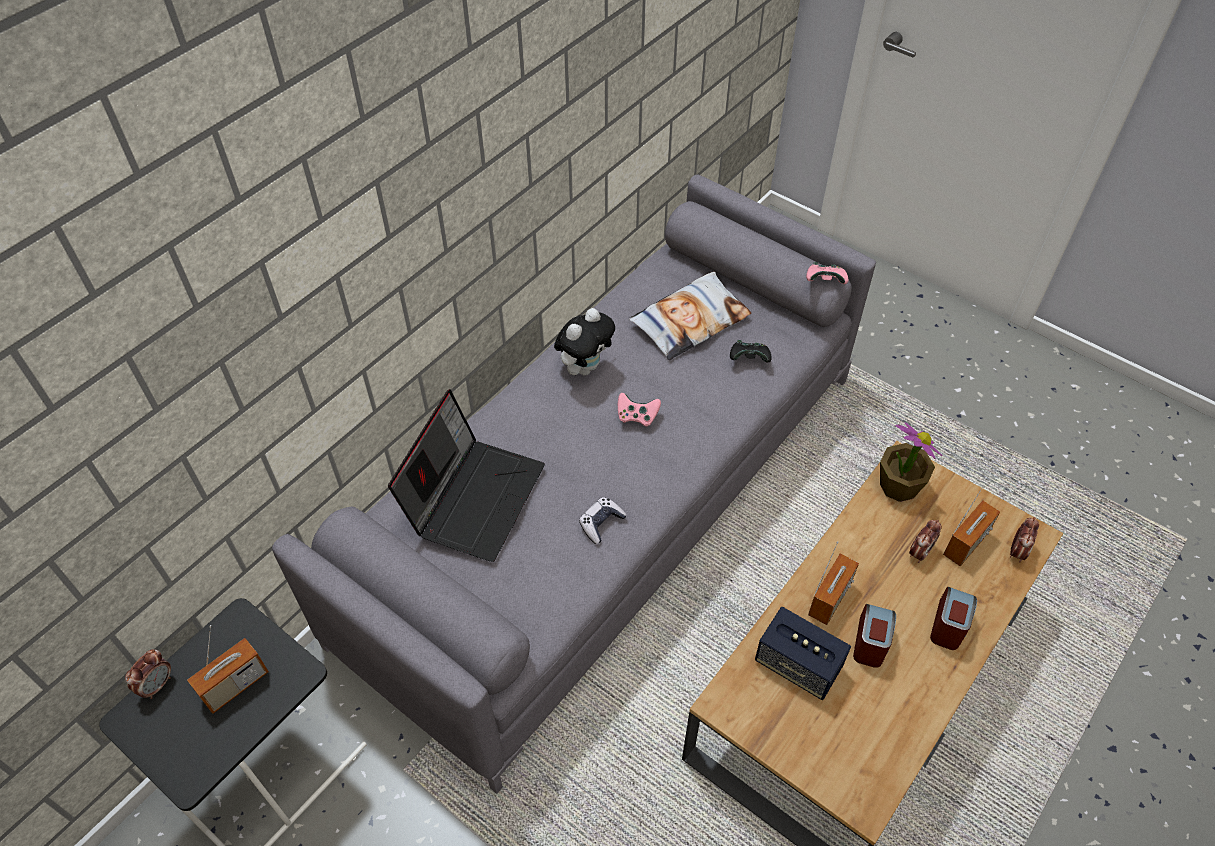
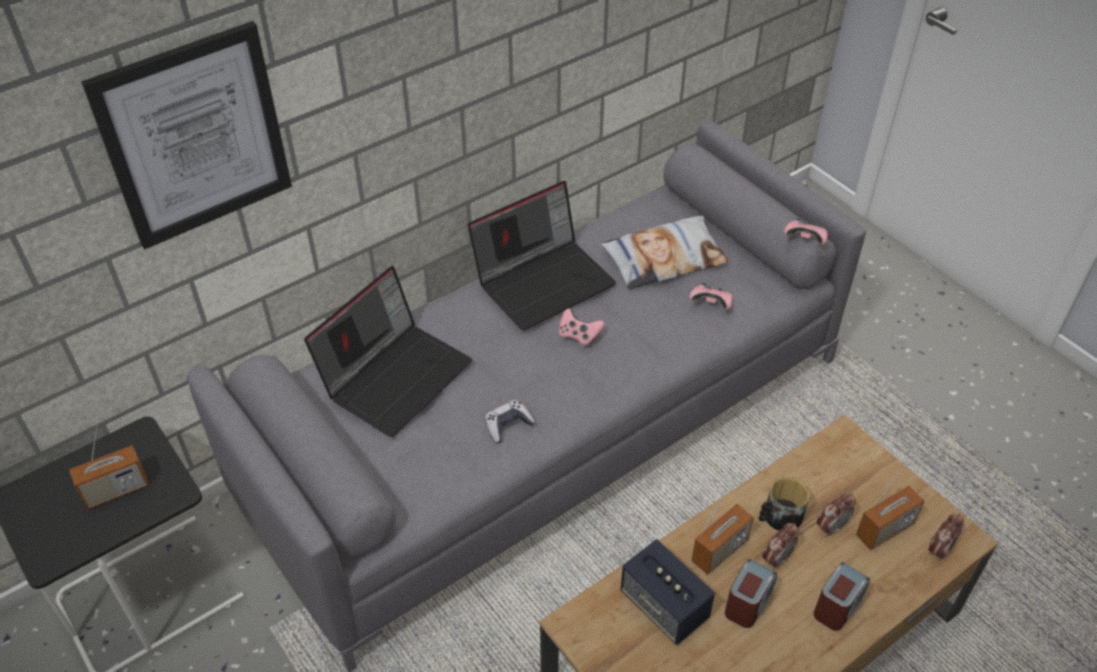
camera: 15 degrees right, 5 degrees down
(157, 685) = (50, 474): alarm clock -> alarm clock (777, 559)
(256, 313) = (195, 137): none -> picture
(585, 367) = (544, 280): plush toy -> laptop
(749, 359) = (711, 304): black game controller -> pink game controller
(871, 553) = (778, 517): none -> mug
(898, 486) = (831, 458): potted plant -> none

